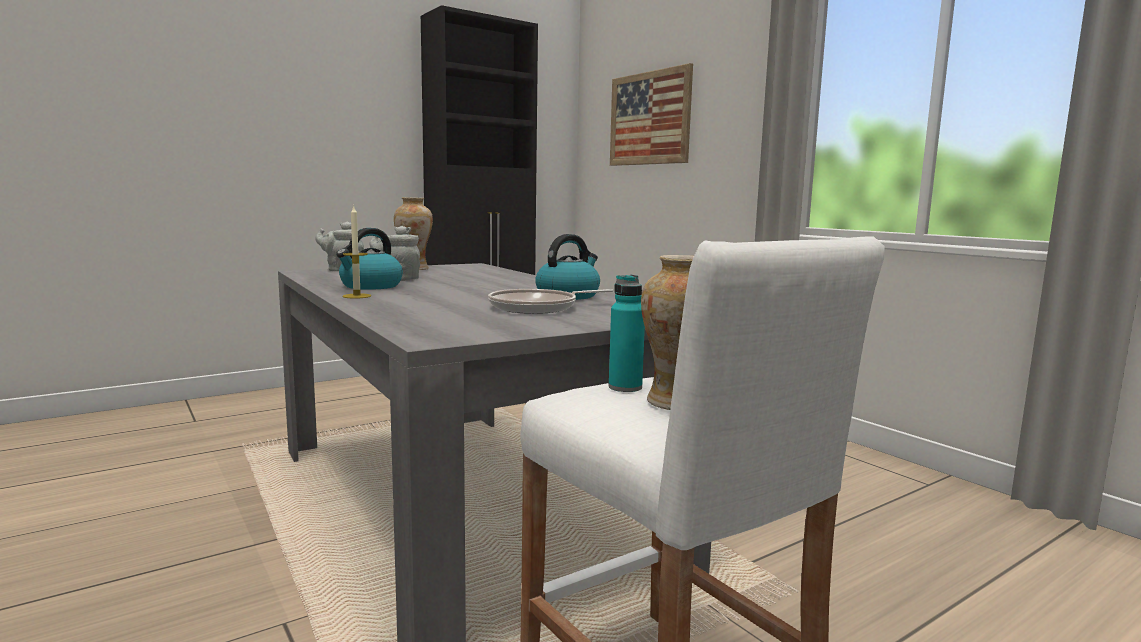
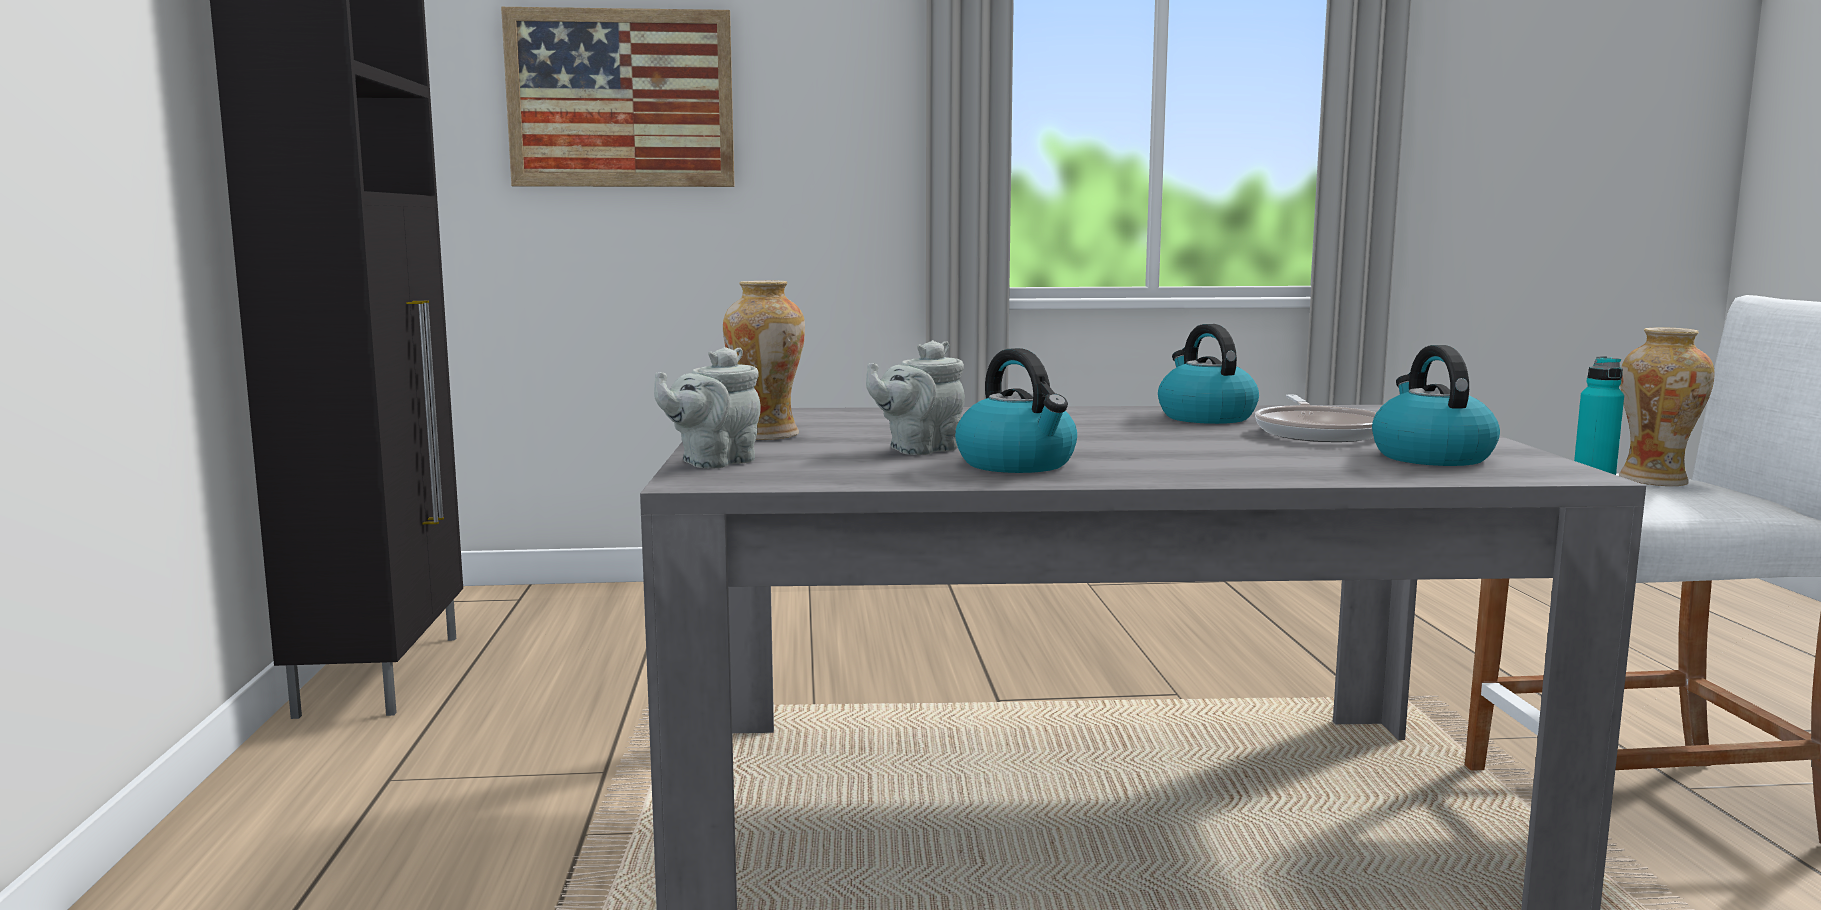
camera: 60 degrees left, 0 degrees up
(357, 296) = (1148, 475): candle -> none
(469, 321) = (1430, 457): none -> kettle

